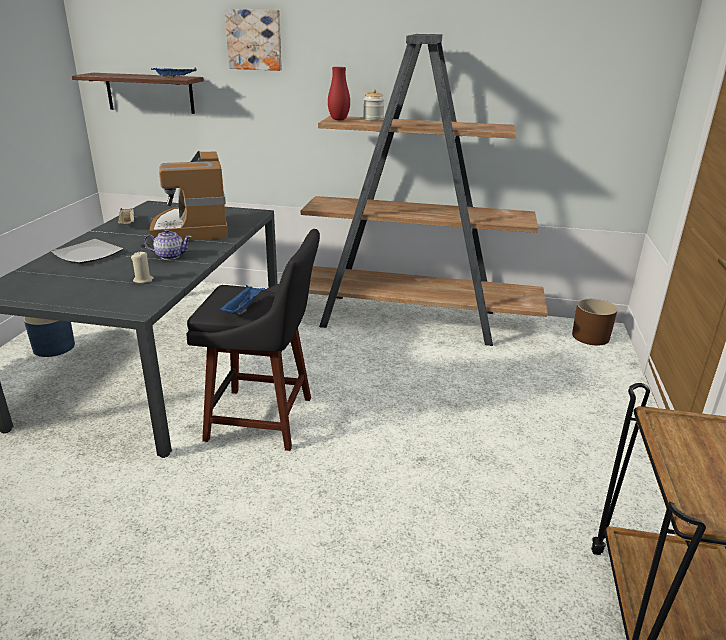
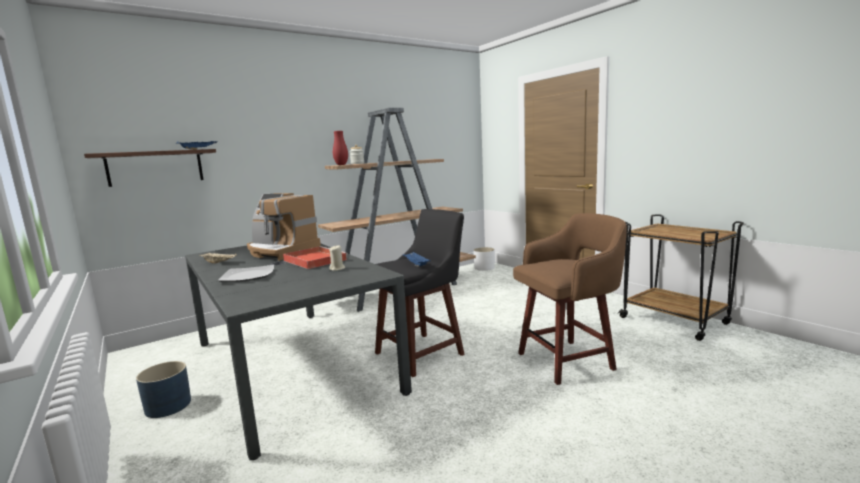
camera: 45 degrees left, 15 degrees down
(170, 256) = (314, 260): teapot -> red tray
(254, 40) = (254, 120): picture -> none
(362, 547) = (568, 360): none -> brown stool
(590, 337) = (484, 267): brown planter -> white planter

